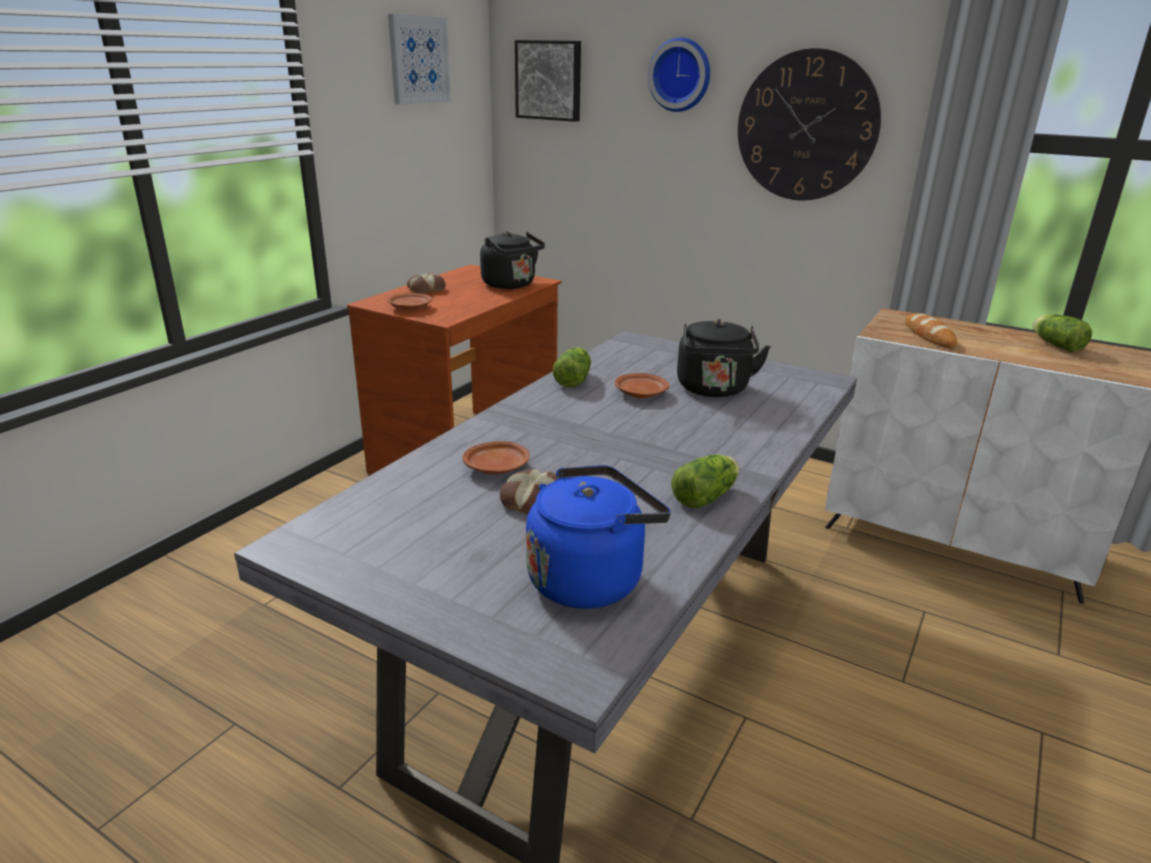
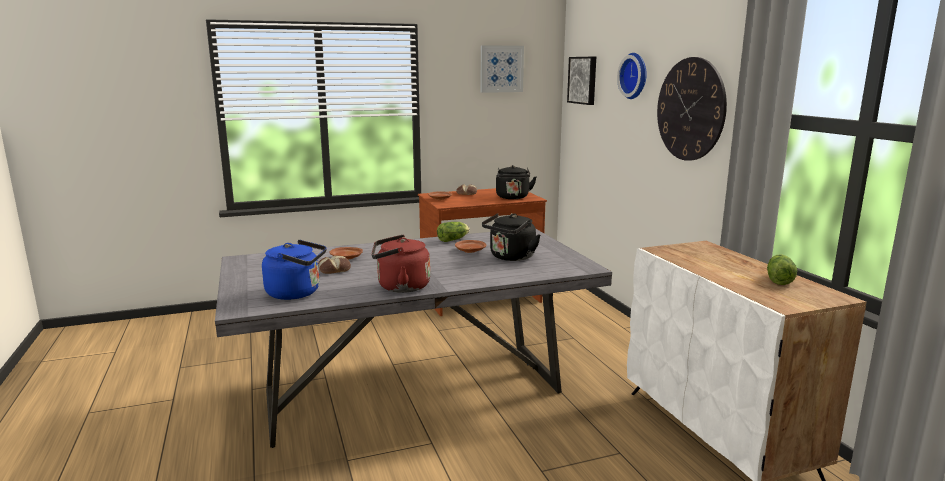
camera: 40 degrees right, 10 degrees down
(707, 496) = (400, 287): lettuce -> red kettle
(929, 335) = (691, 256): bread -> none

